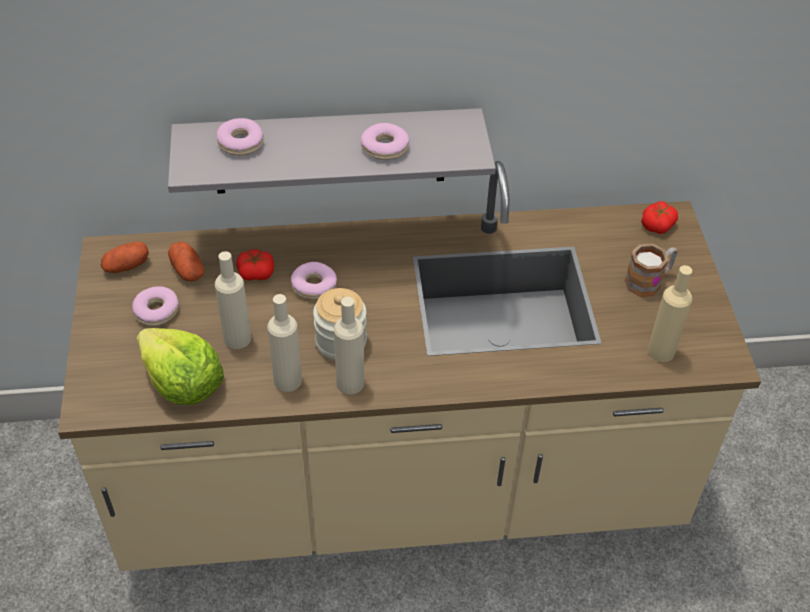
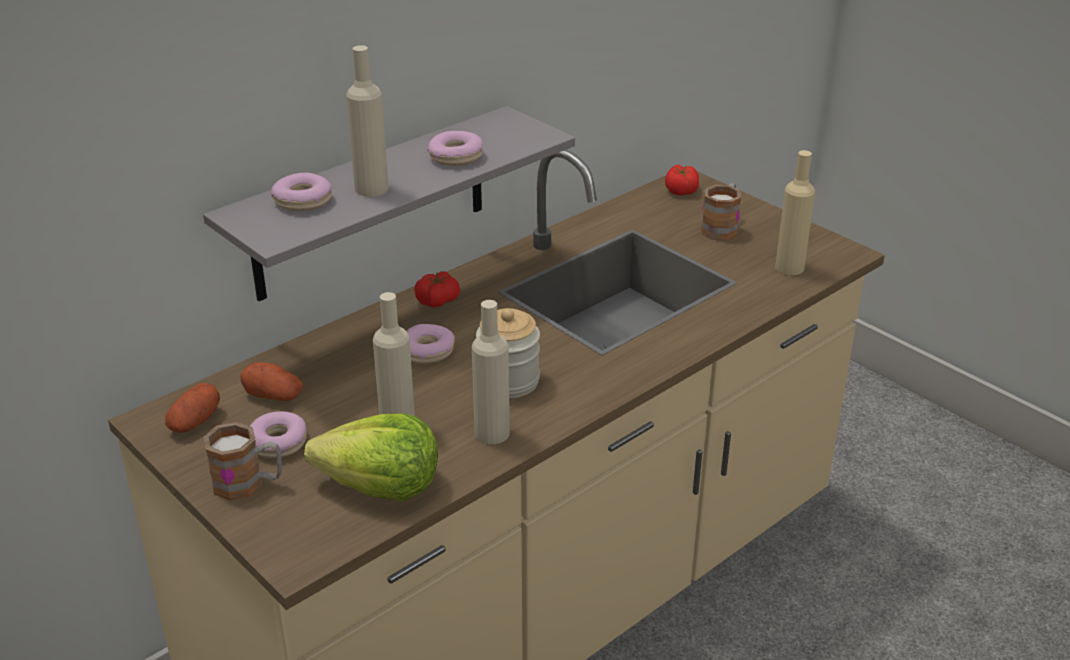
camera: 35 degrees left, 15 degrees down
(113, 333) = (248, 483): none -> mug
(256, 272) = (353, 366): tomato -> tomato (437, 300)
(350, 383) = (556, 406): beige bottle -> beige bottle (371, 188)

